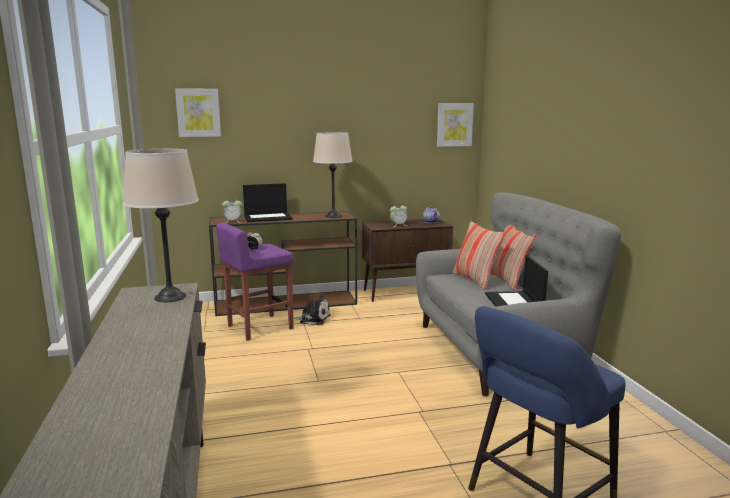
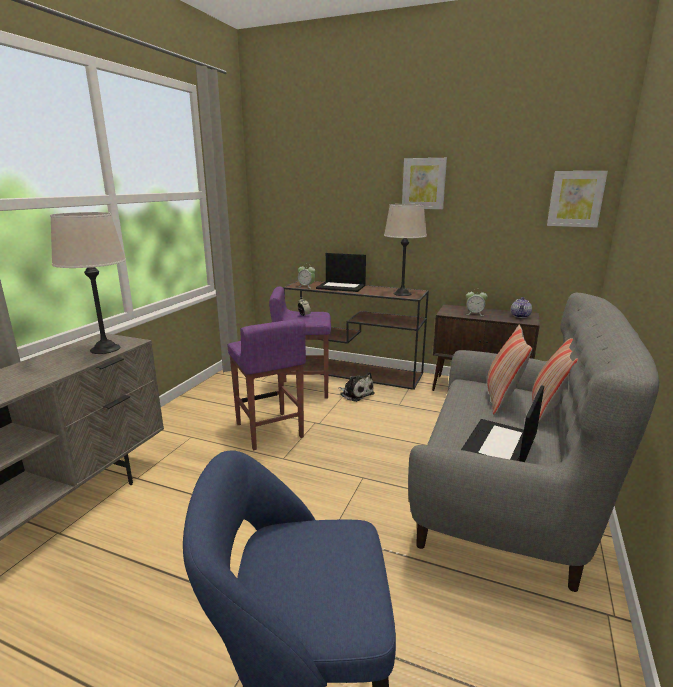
camera: 35 degrees right, 5 degrees up
(198, 112) = (295, 181): picture -> picture (424, 183)
(275, 366) = (269, 431): none -> purple stool

